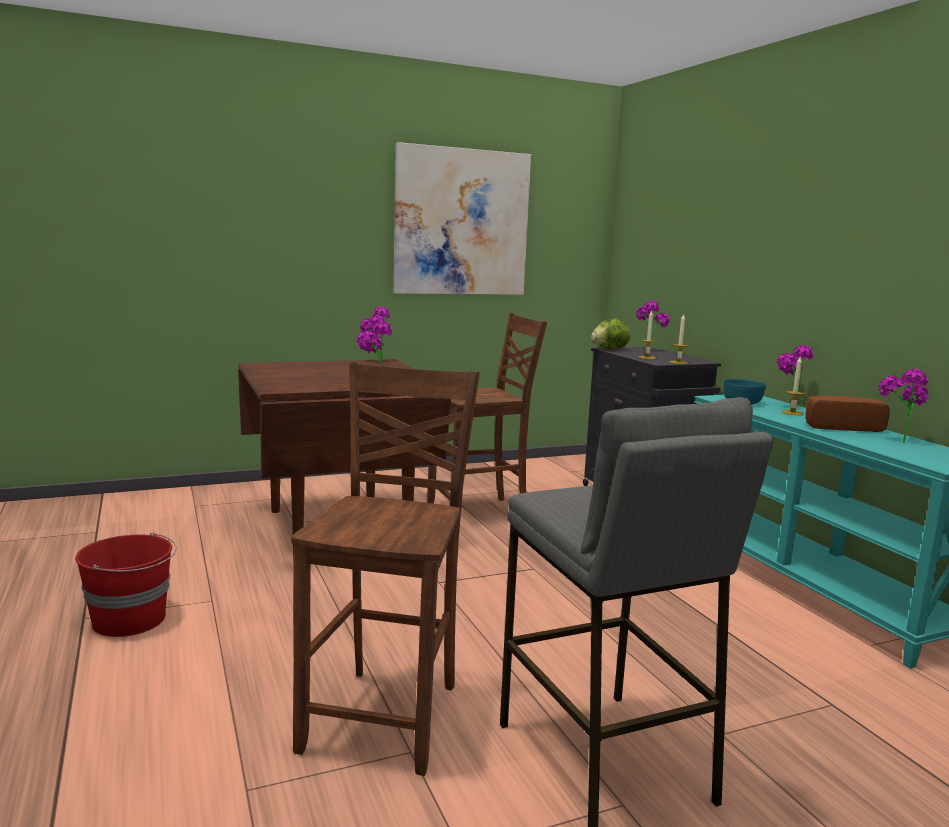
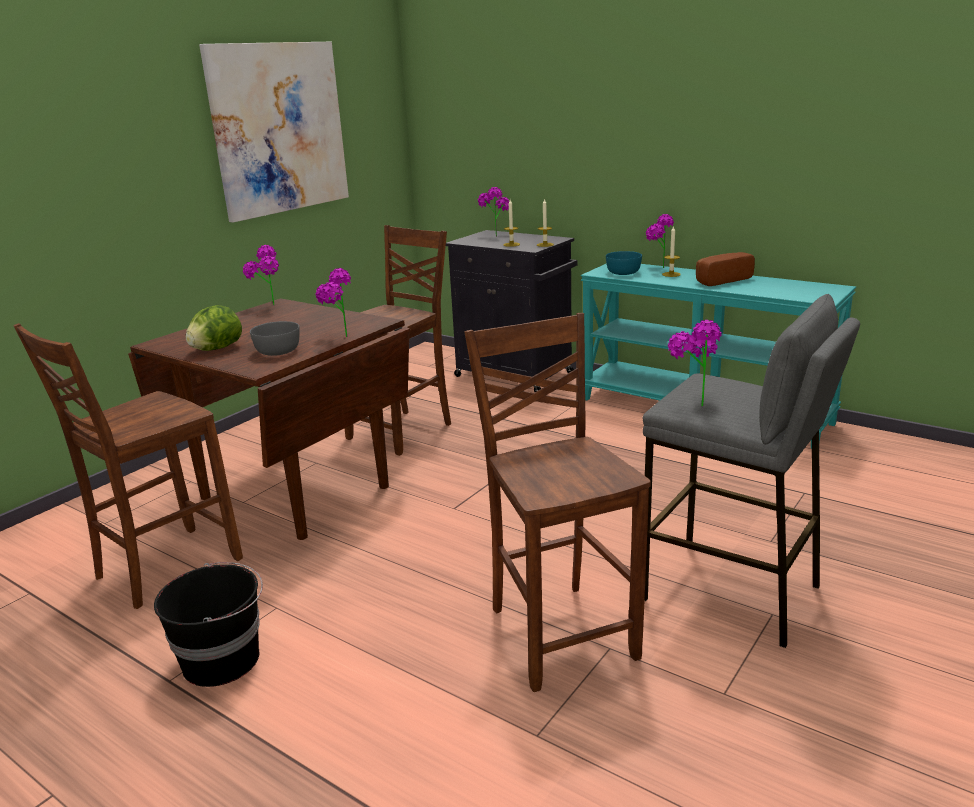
camera: 30 degrees left, 10 degrees up
(131, 620) = (223, 659): red bucket -> black bucket
(185, 546) = (164, 568): none -> brown chair
(315, 383) = (277, 351): none -> grey bowl
(609, 349) = (462, 241): lettuce -> lettuce (216, 349)
(896, 440) = (768, 283): potted plant -> potted plant (692, 403)

